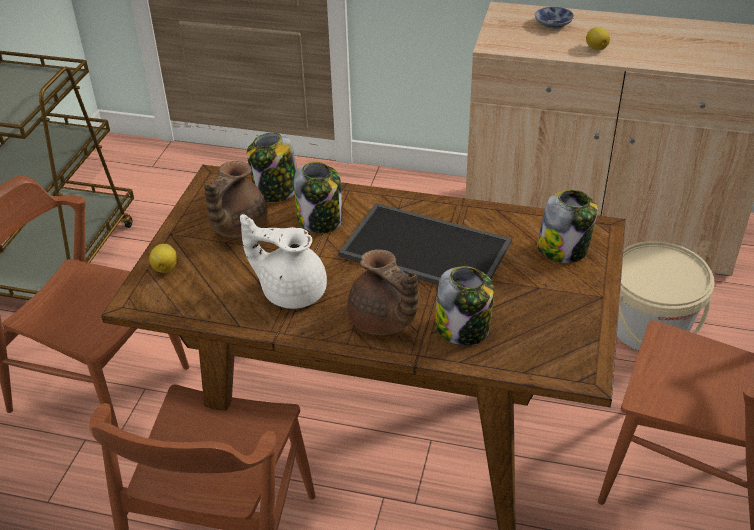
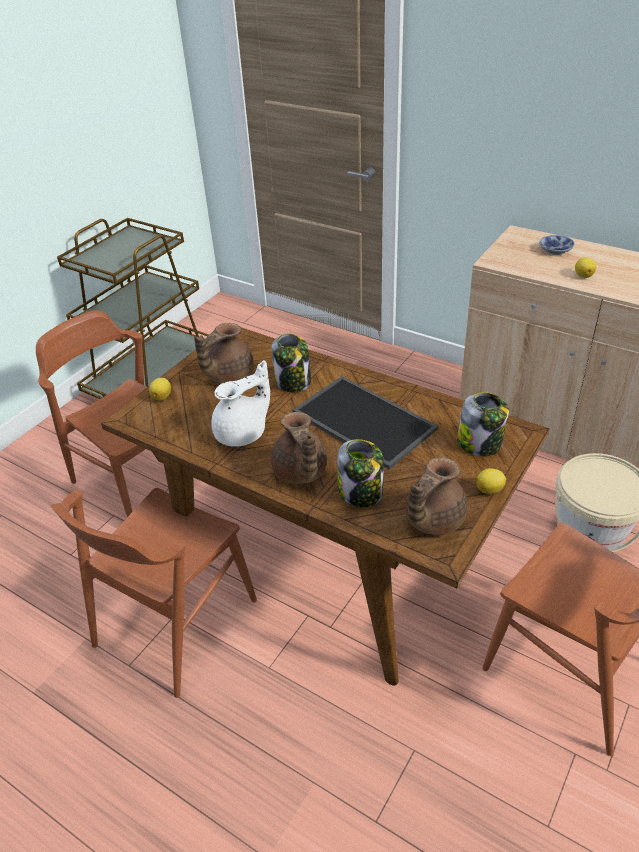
camera: 20 degrees right, 0 degrees up
(276, 191) = (271, 353): jar -> none
(291, 291) = (243, 433): white teapot -> white teapot turned 105 degrees clockwise
(554, 341) = (432, 520): none -> brown teapot
(598, 296) = (490, 490): none -> lemon

